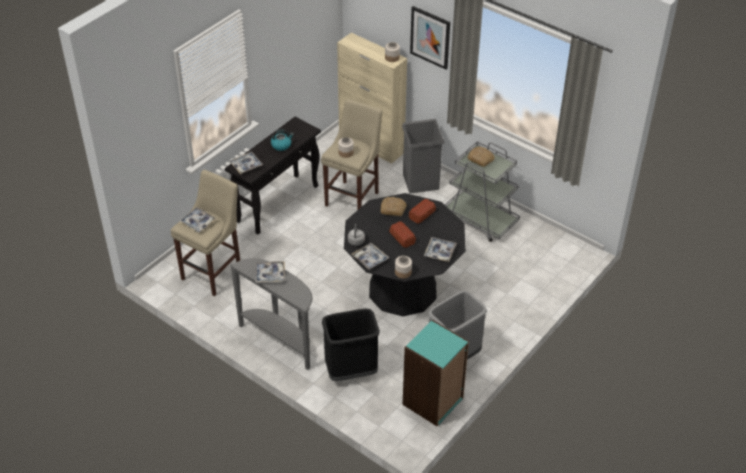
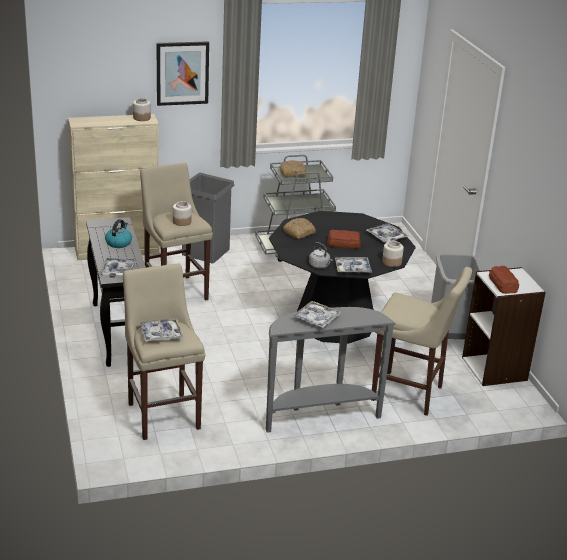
camera: 55 degrees left, 15 degrees down
(351, 372) = (410, 394): black trash can -> beige stool
(422, 214) = (324, 224): bread -> bread (503, 284)
(433, 402) = (495, 369): turquoise bookcase -> white bookcase

